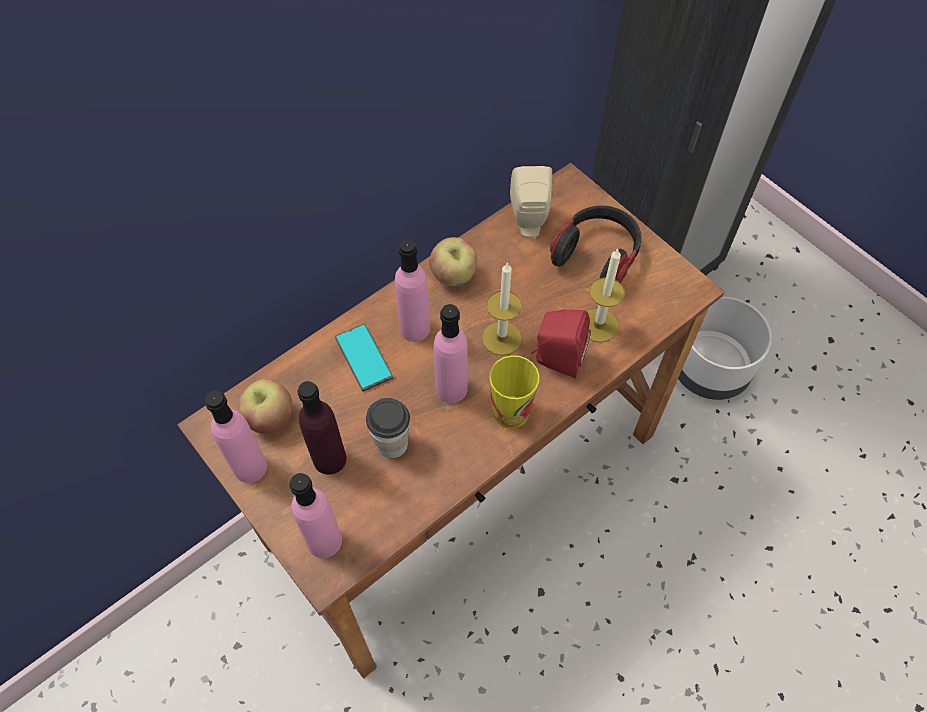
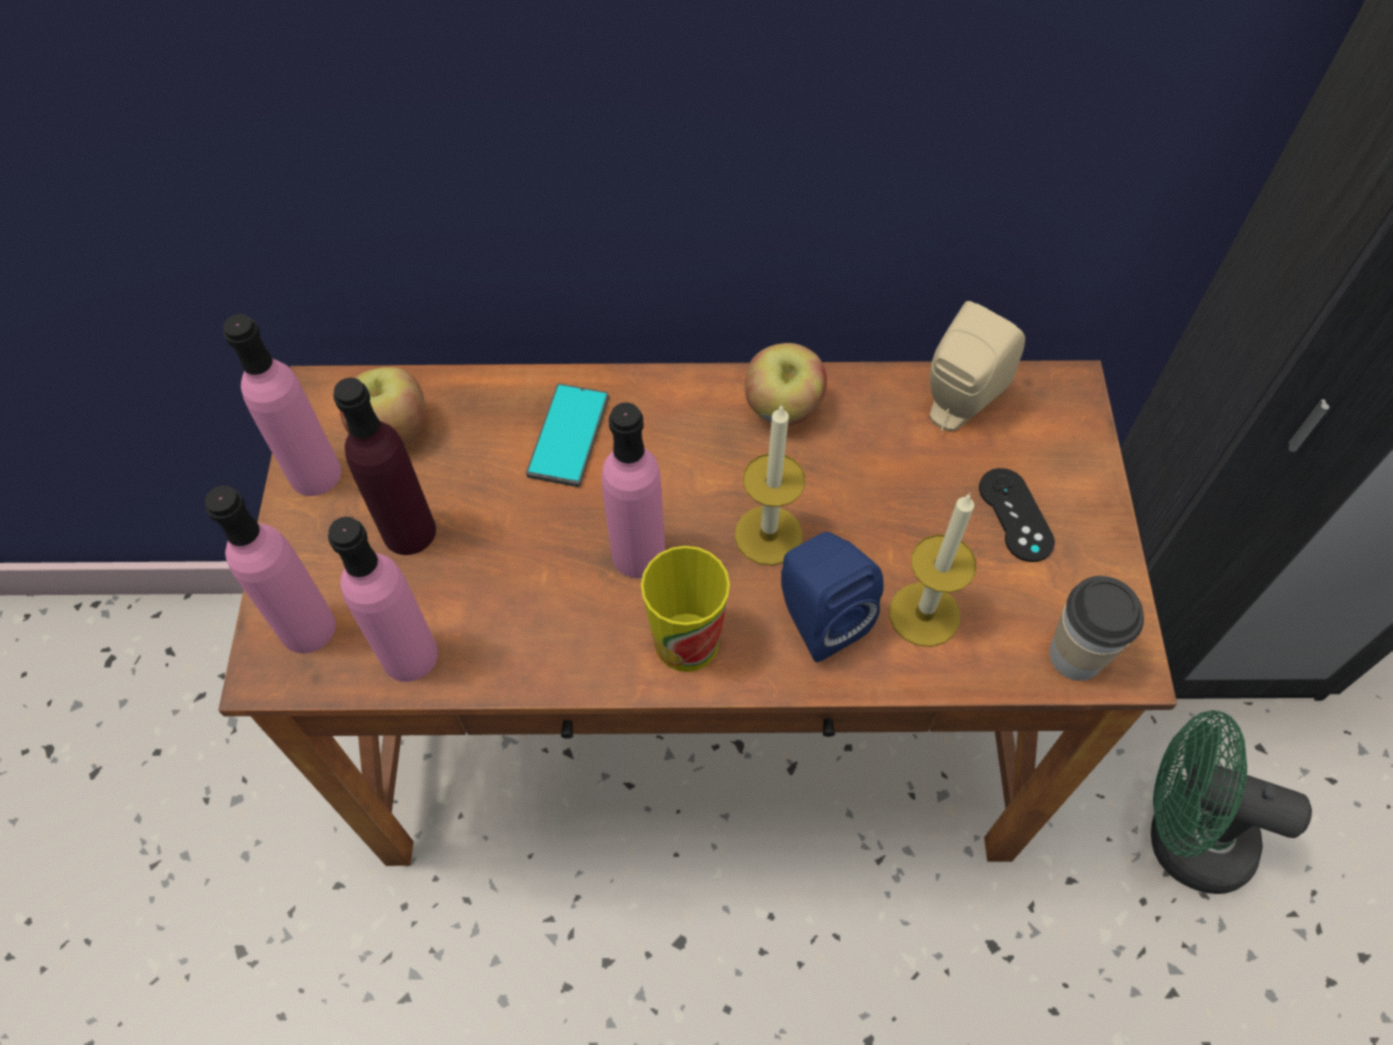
camera: 40 degrees right, 0 degrees up
(392, 443) = (498, 569): cup -> cup (1076, 655)
(415, 328) = (666, 443): pink bottle -> pink bottle (409, 655)
(556, 359) = (817, 618): red speaker -> blue speaker
(596, 255) = (1015, 515): headphones -> black game controller
(710, 370) = (1181, 836): grey planter -> green fan

